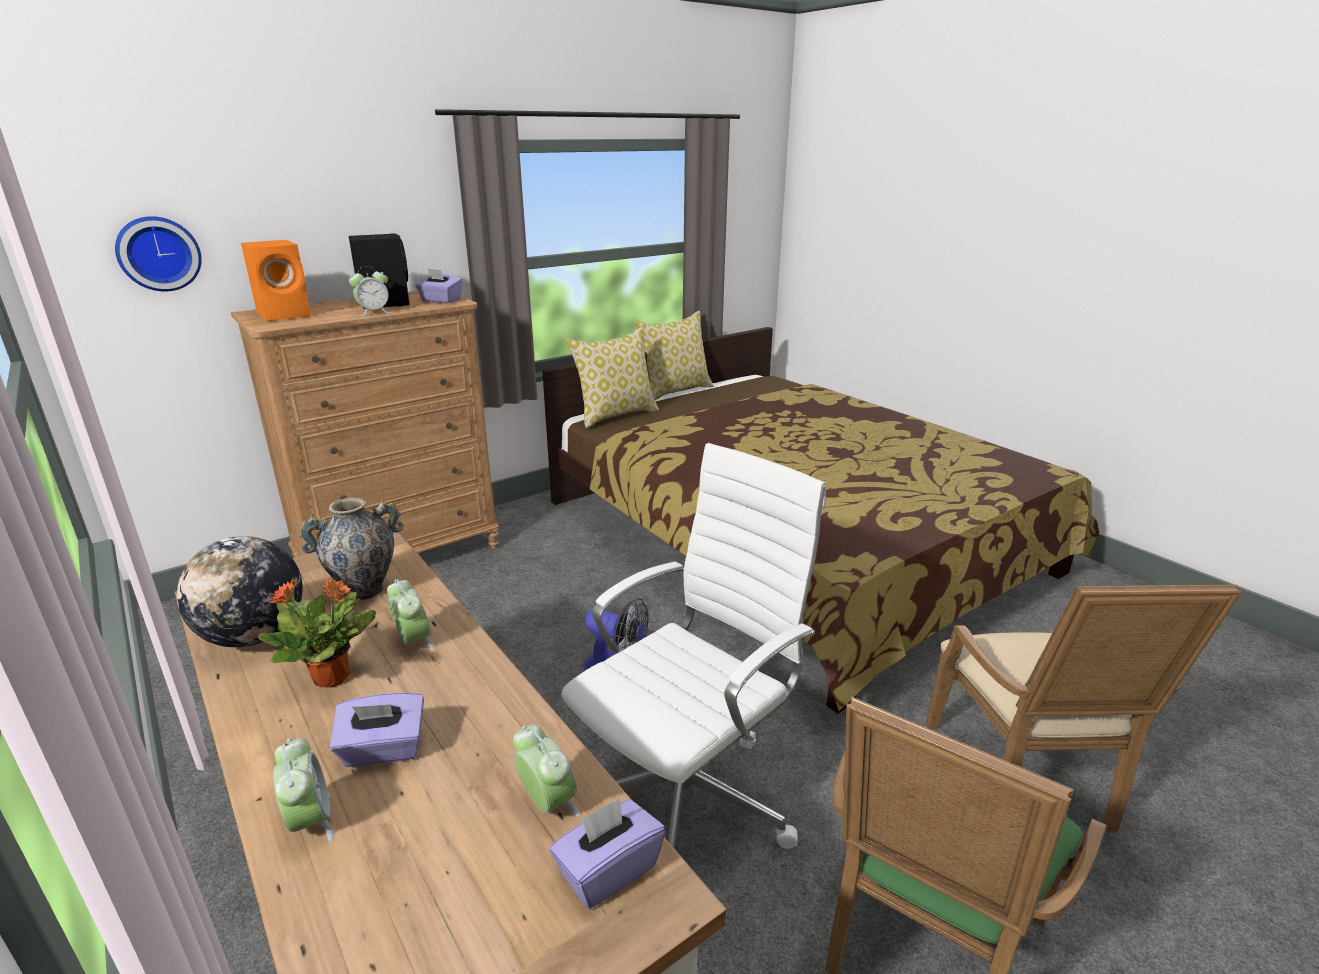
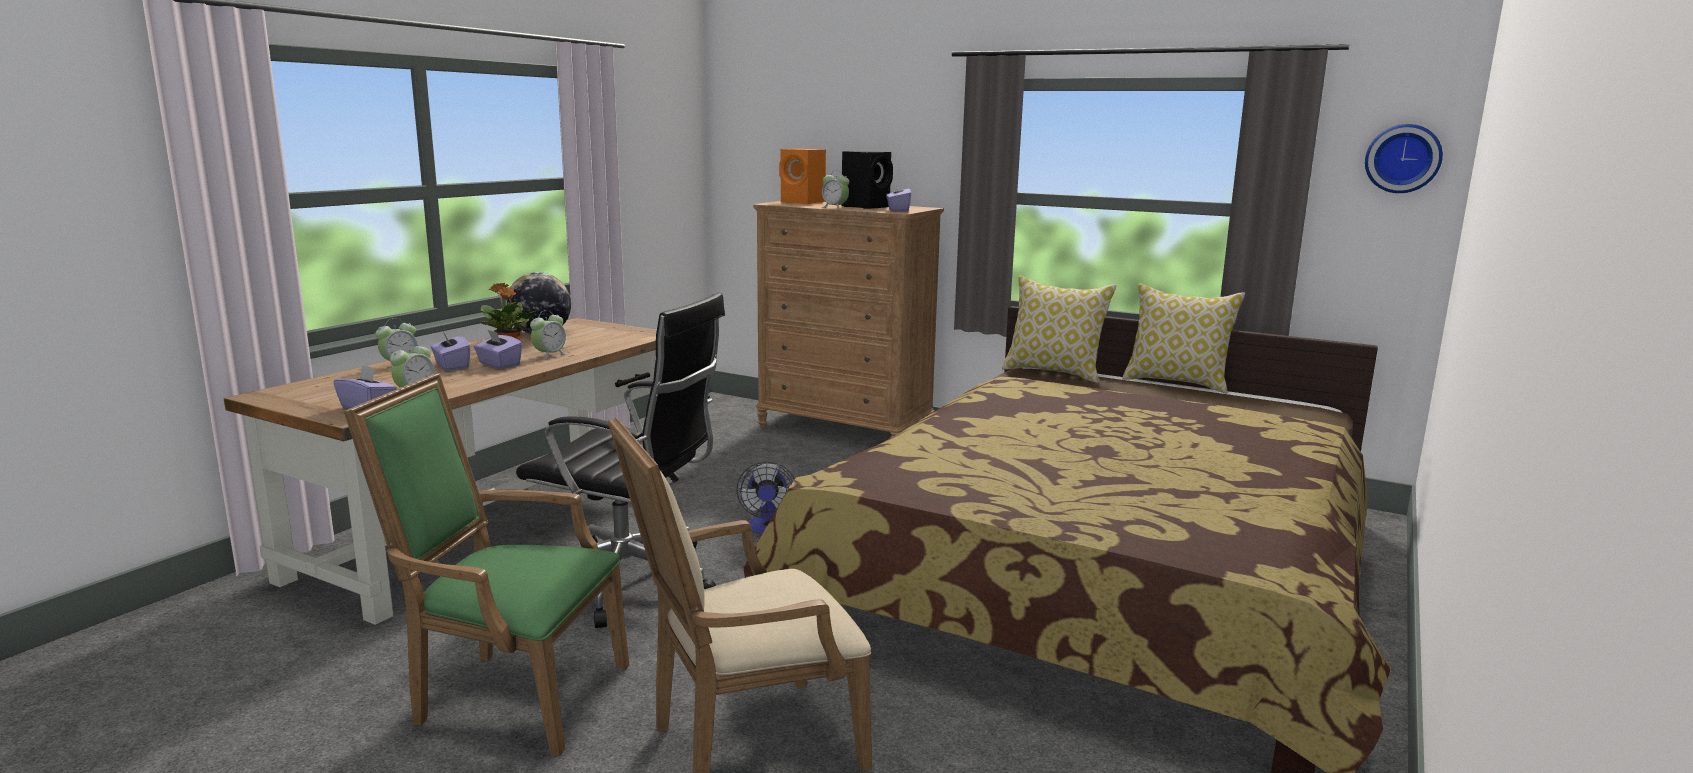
camera: 65 degrees right, 10 degrees down
(158, 253) = (768, 152): wall clock -> wall clock (1403, 158)
(364, 590) = (598, 340): vase -> none
(425, 696) = (498, 364): none -> purple tissue box
(688, 798) = (630, 582): white office chair -> black office chair

